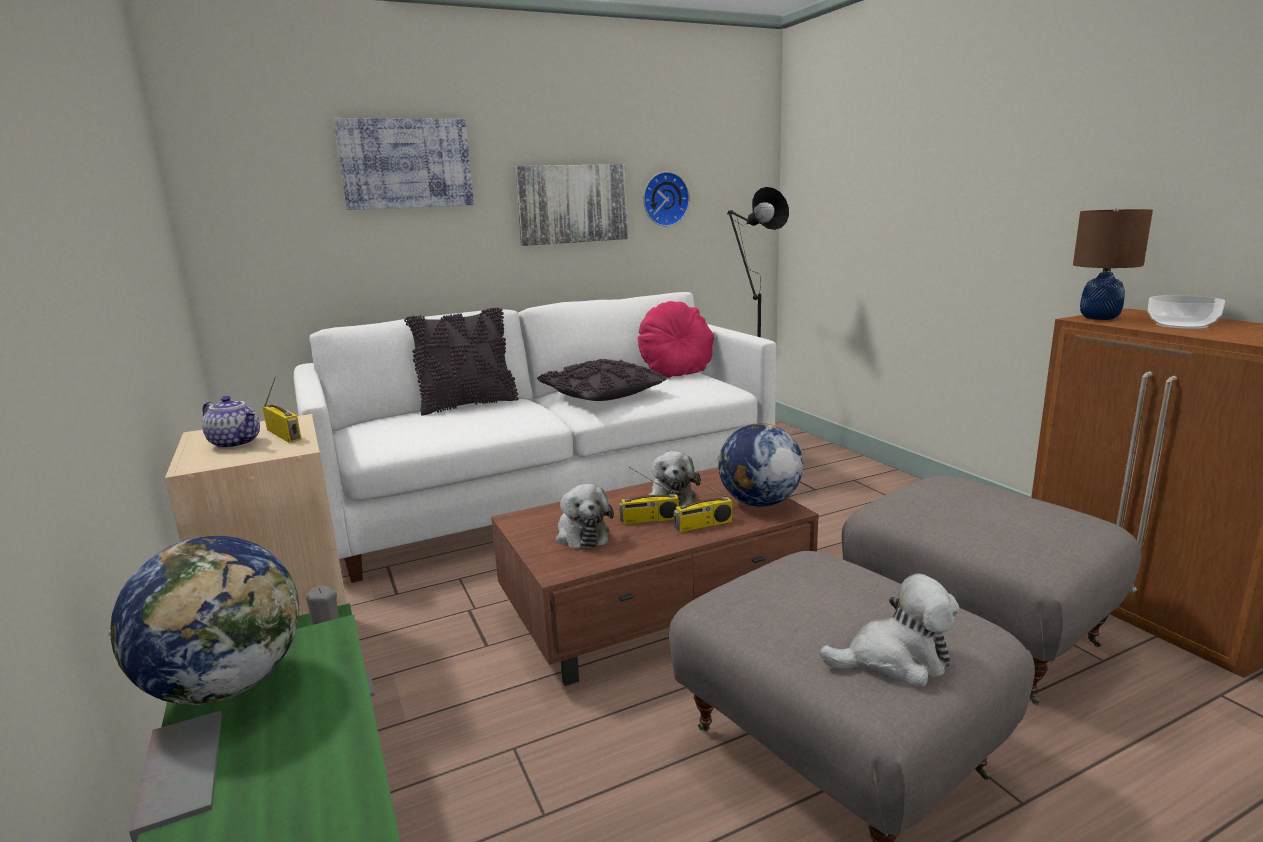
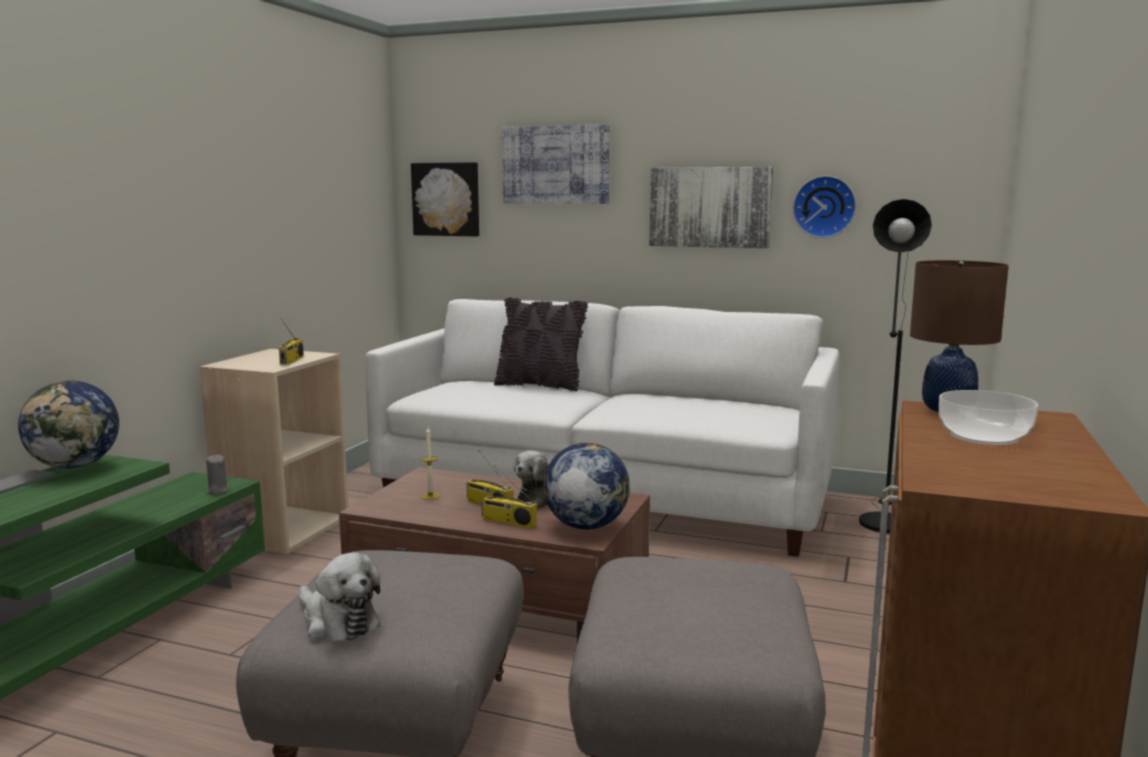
camera: 45 degrees right, 5 degrees down
(237, 443) = (265, 359): teapot -> none
(261, 209) = (446, 199): none -> picture
(581, 534) = (430, 496): plush toy -> candle
(601, 394) = (644, 403): black pillow -> none
(676, 374) = (760, 405): pink pillow -> none

